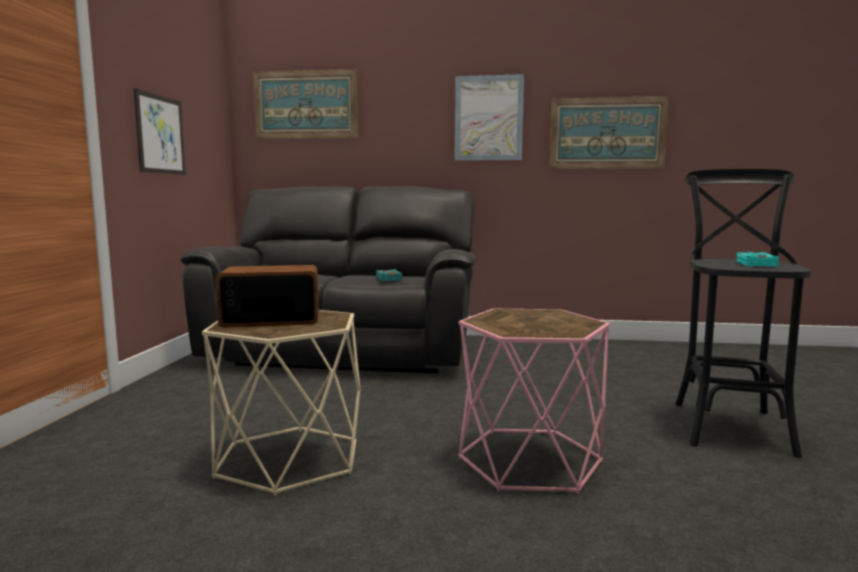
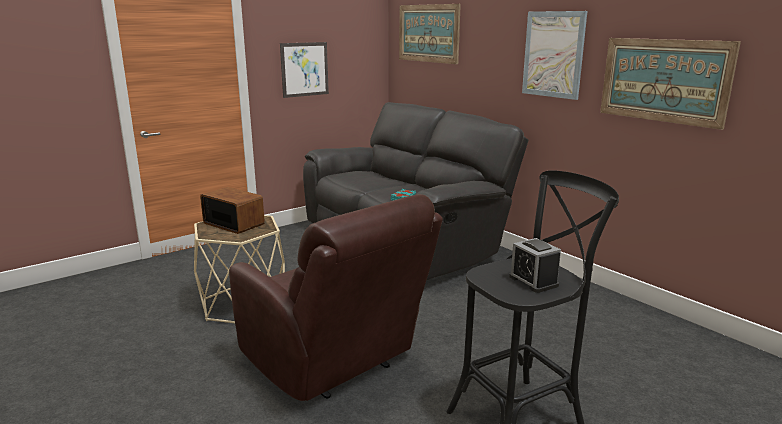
camera: 45 degrees right, 10 degrees up
(529, 459) = (333, 363): pink side table -> brown armchair
(755, 264) = (533, 281): turquoise book -> alarm clock

